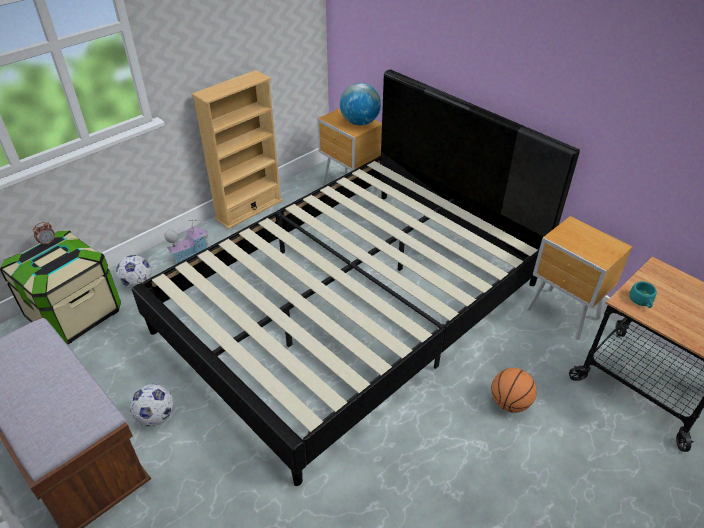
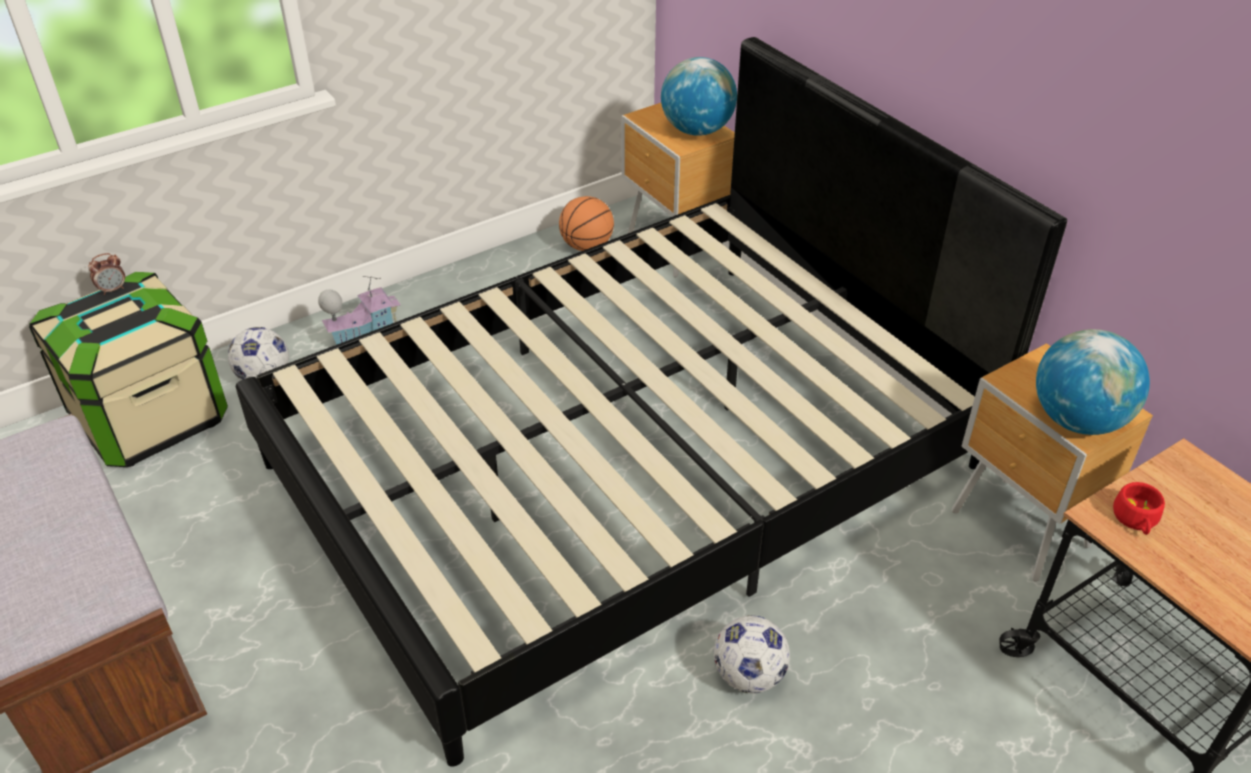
camera: 10 degrees right, 0 degrees up
(156, 416) = (242, 610): football -> football (748, 675)
(249, 209) = (484, 269): beige bookcase -> none
(509, 403) = (873, 679): basketball -> basketball (587, 246)
(597, 253) = (1077, 420): none -> globe
(641, 301) = (1136, 520): turquoise cup -> red cup

